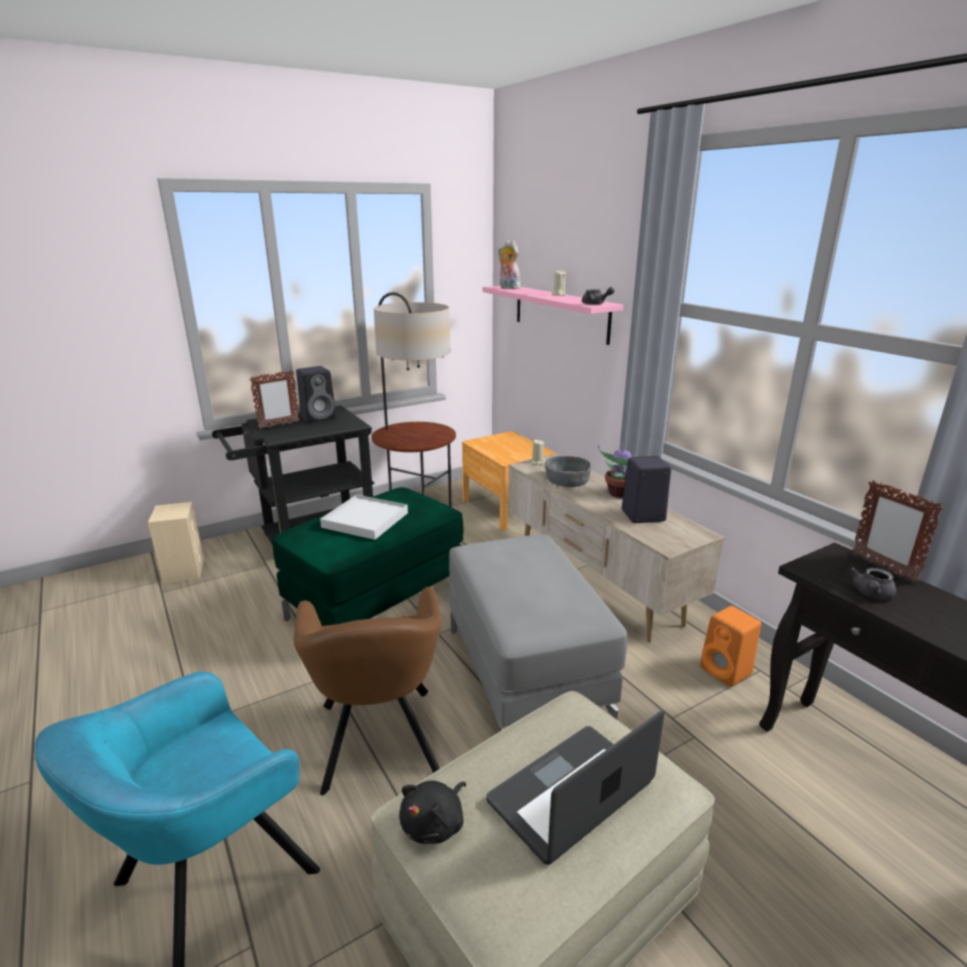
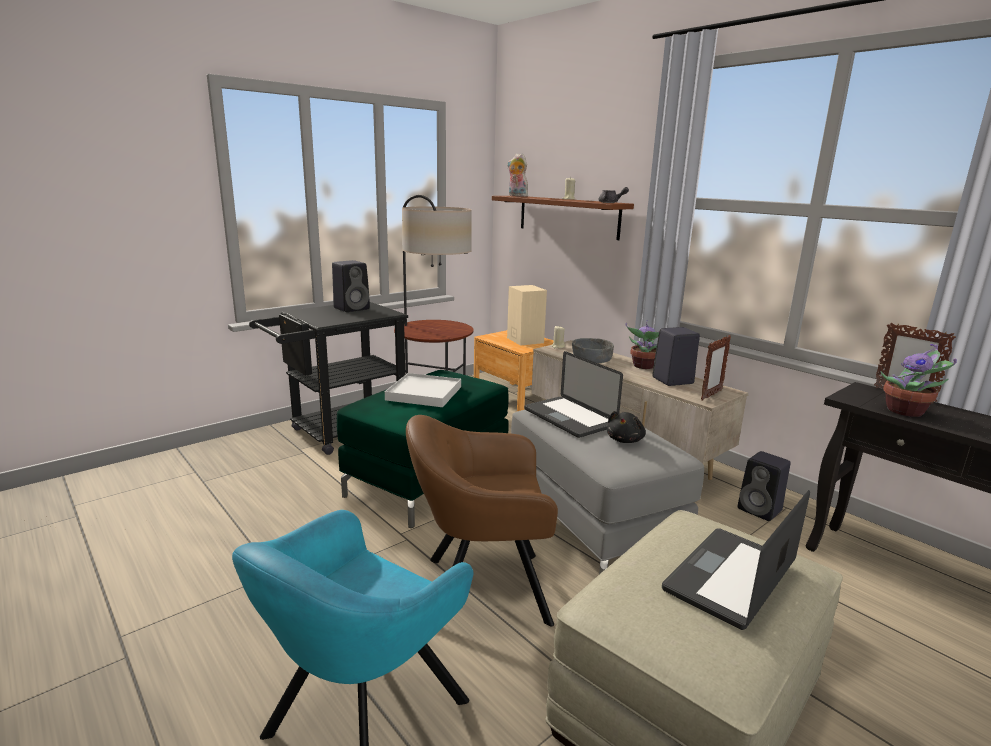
camera: 10 degrees left, 5 degrees down
(184, 570) = (219, 461): beige speaker -> beige speaker (524, 340)
(279, 425) = (318, 314): picture frame -> picture frame (711, 395)
(379, 743) = (480, 590): brown armchair -> brown armchair turned 105 degrees clockwise
(435, 824) = (625, 612): black plush toy -> black plush toy (625, 440)
(502, 561) = (569, 418): none -> laptop
(560, 313) = (567, 216): pink shelf -> brown shelf
(727, 671) = (761, 510): orange speaker -> black speaker
(871, 594) = (907, 412): grey teapot -> potted plant

